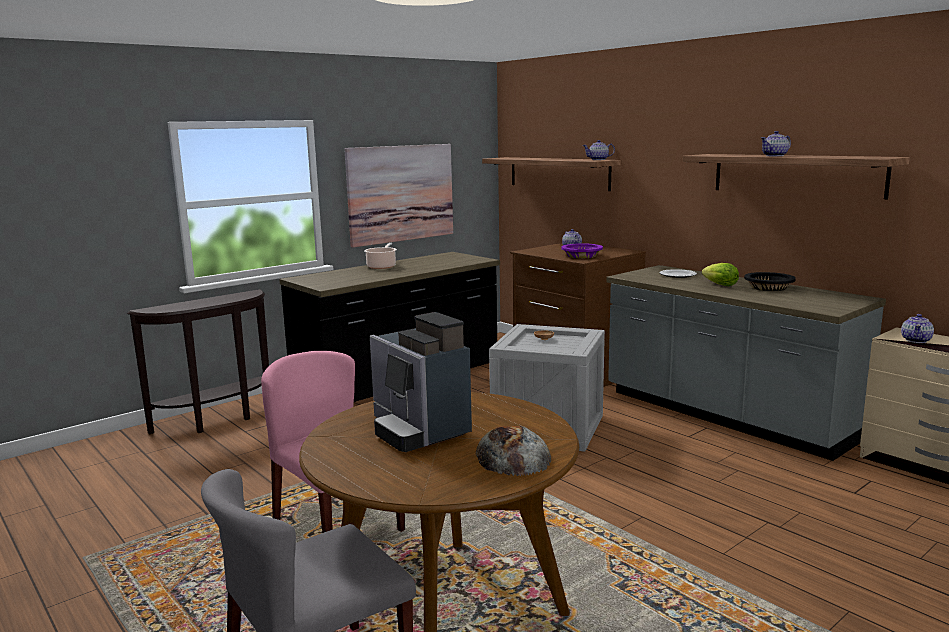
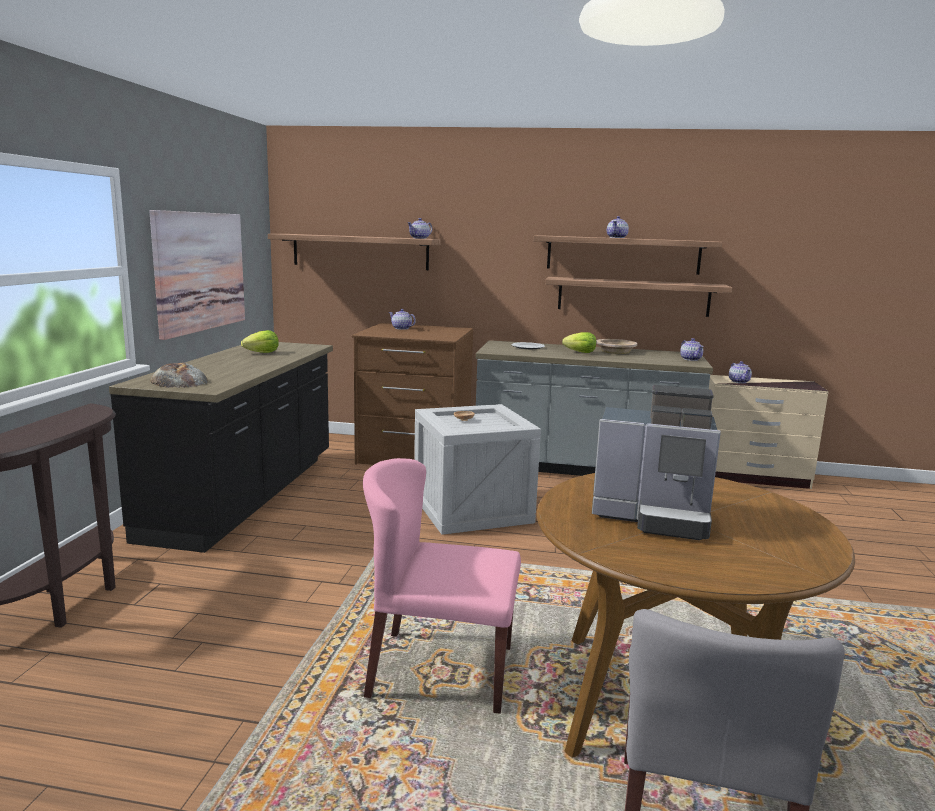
camera: 40 degrees left, 0 degrees up
(382, 266) = (216, 361): cooking pot -> none
(429, 262) = (262, 353): none -> lettuce
(512, 455) = (772, 517): bread -> bread (179, 381)
(582, 256) = (433, 335): purple bowl -> none
(768, 287) = (615, 351): black bowl -> beige bowl
(807, 224) = (633, 296): none -> shelf
(841, 304) = (690, 359): none -> teapot

